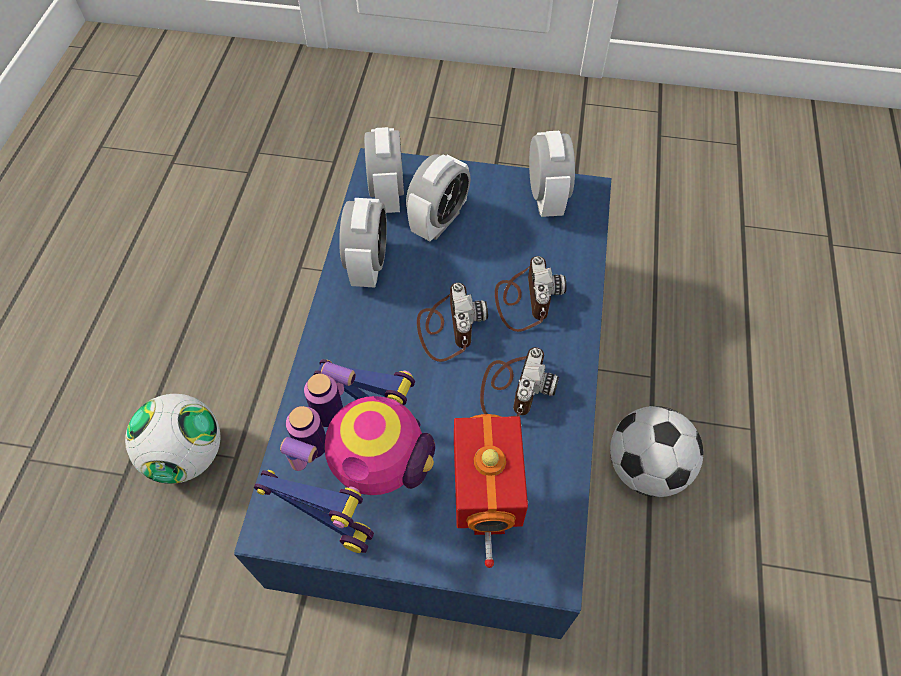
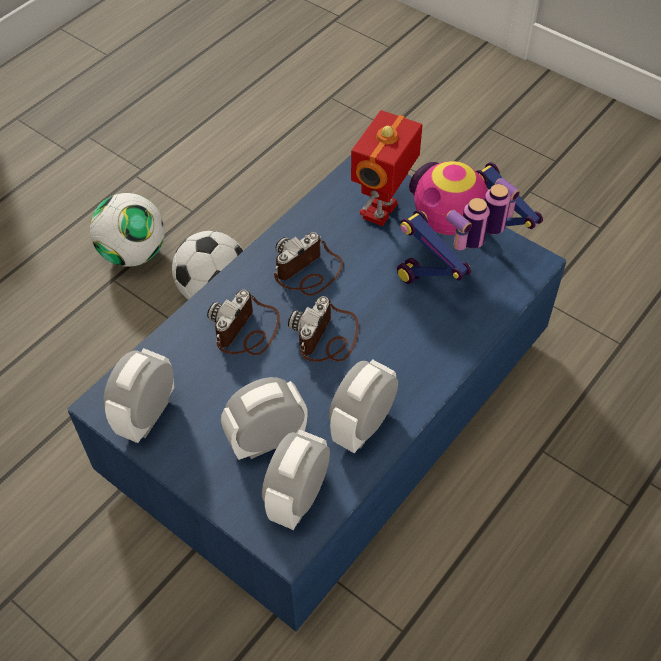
camera: 150 degrees left, 5 degrees down
(187, 455) = (586, 472): football -> football (134, 253)

